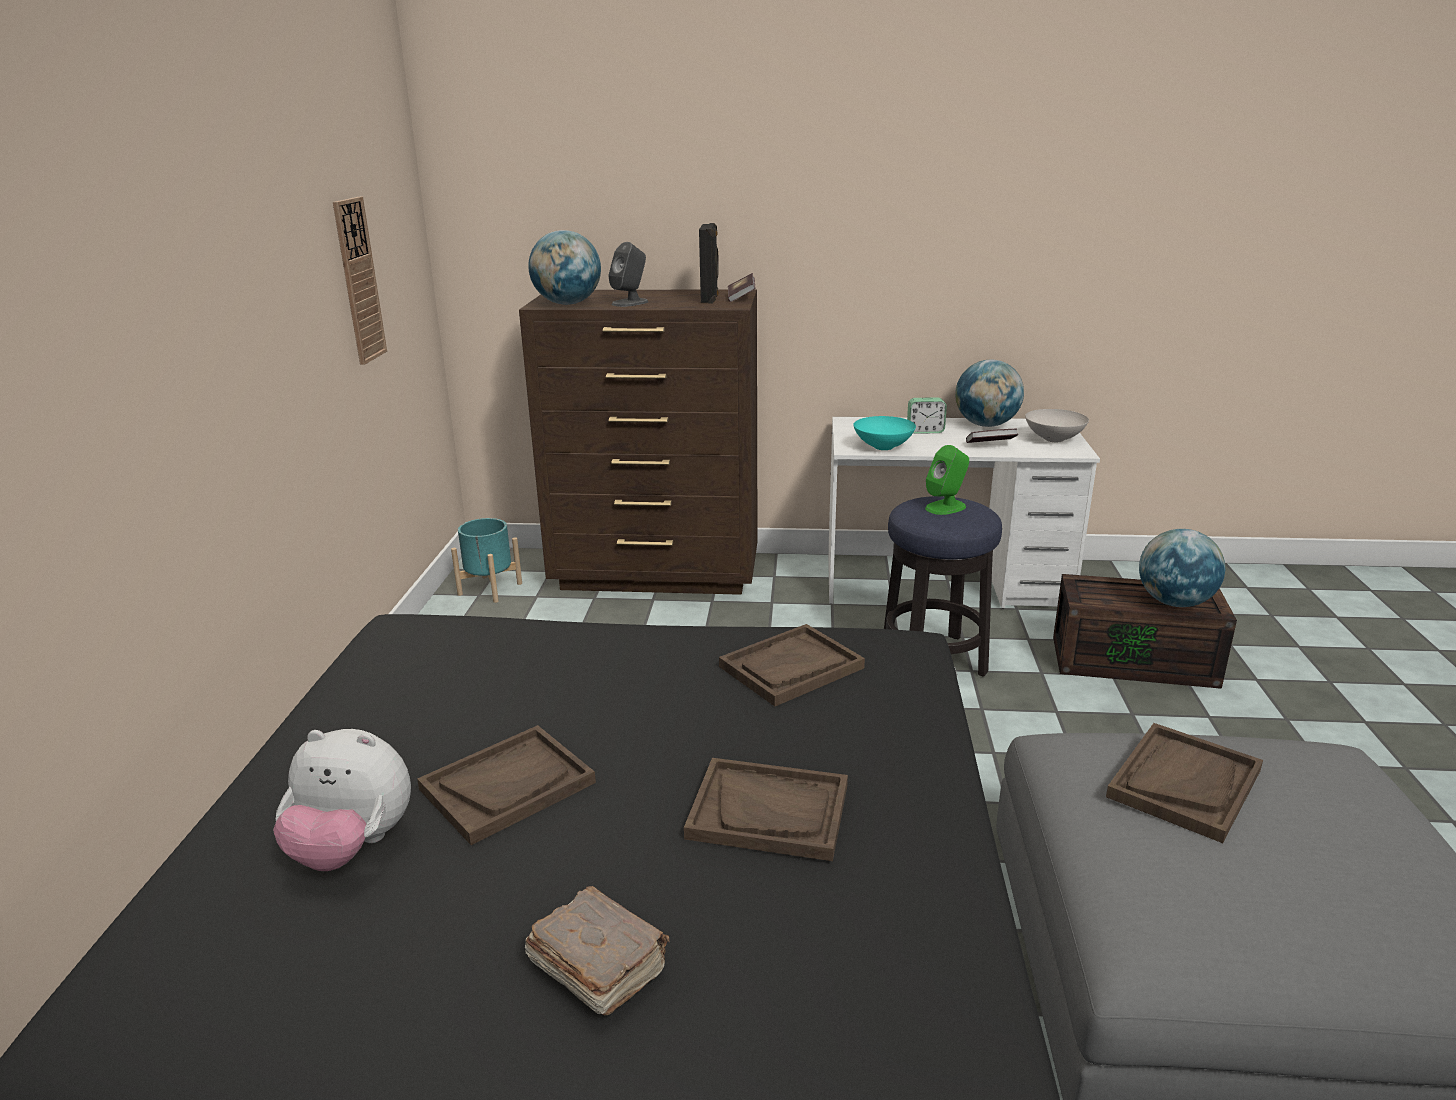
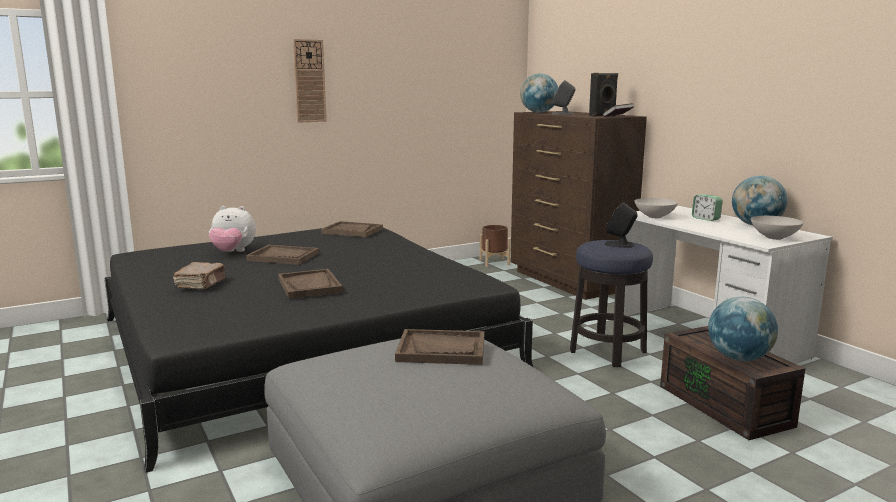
camera: 55 degrees right, 10 degrees down
(352, 848) = (233, 252): plush toy -> plush toy turned 60 degrees counterclockwise
(359, 281) = (449, 90): wall clock -> wall clock (309, 81)
(489, 589) = (494, 262): turquoise planter -> brown planter
(791, 667) = (428, 271): brown tray -> brown tray (352, 231)
(882, 447) = (654, 217): turquoise bowl -> white bowl
(946, 507) = (619, 244): green speaker -> black speaker
(990, 445) = (719, 230): book -> none

